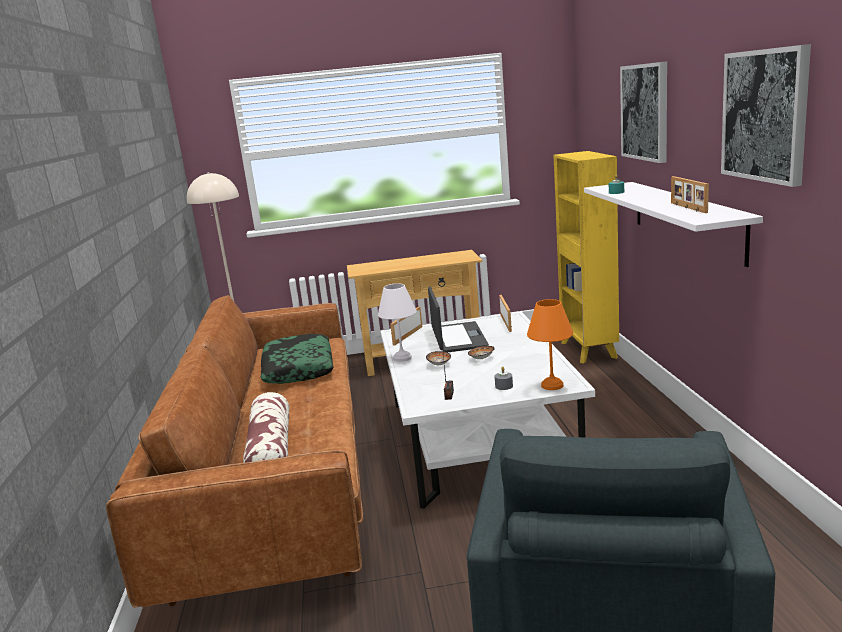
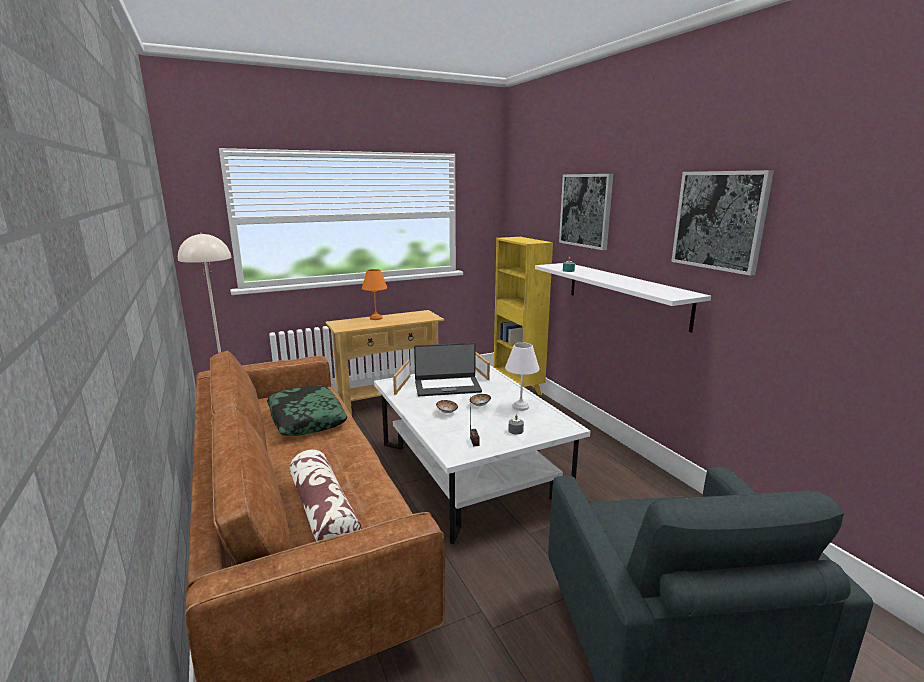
camera: 20 degrees left, 0 degrees up
(402, 358) = (410, 407): white table lamp -> white table lamp (521, 407)
(457, 338) = (447, 386): laptop -> laptop turned 105 degrees clockwise
(553, 385) = (556, 428): orange table lamp -> orange table lamp (376, 318)
(687, 208) = (644, 286): picture frame -> none

